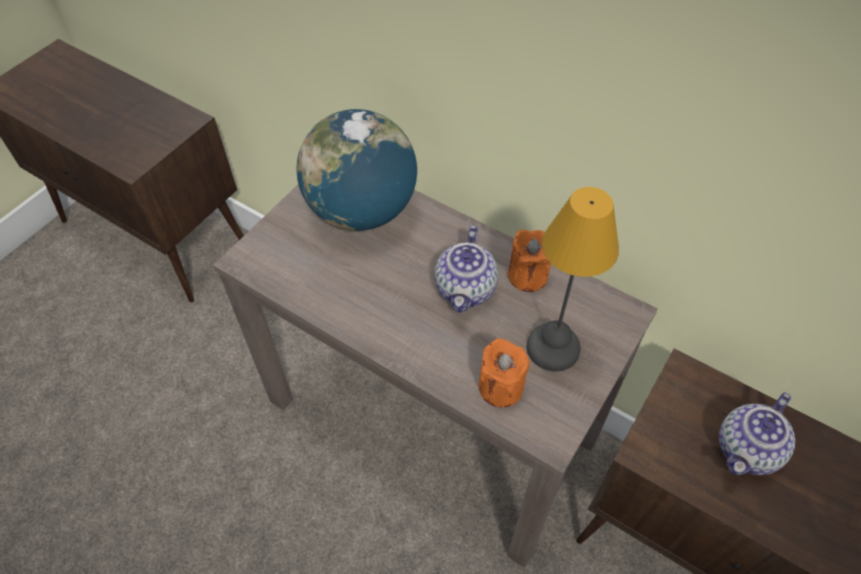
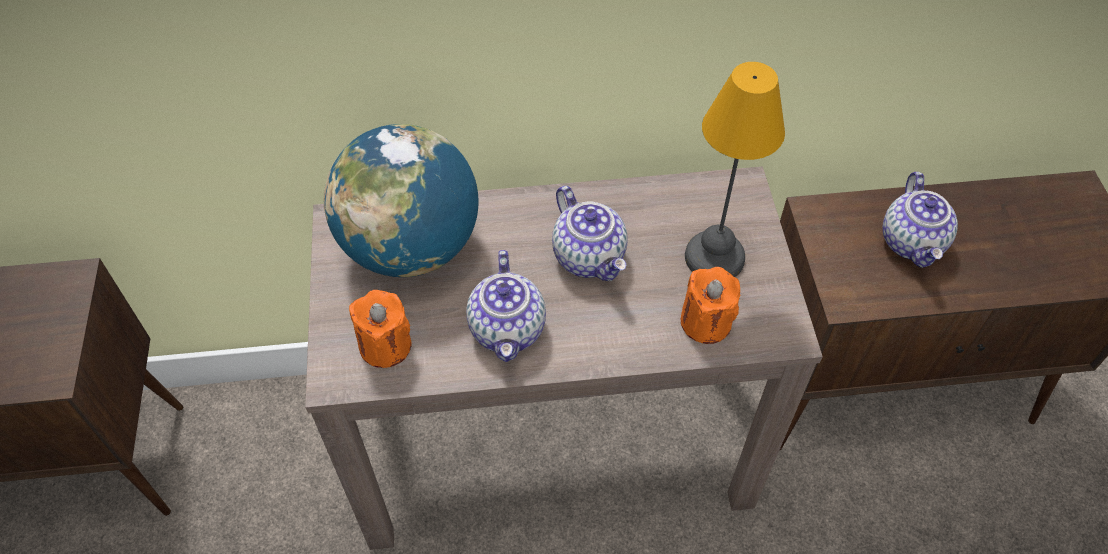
camera: 40 degrees left, 0 degrees up
(367, 300) = (508, 330): none -> teapot
(527, 275) = (631, 208): orange candle -> orange candle (385, 346)

